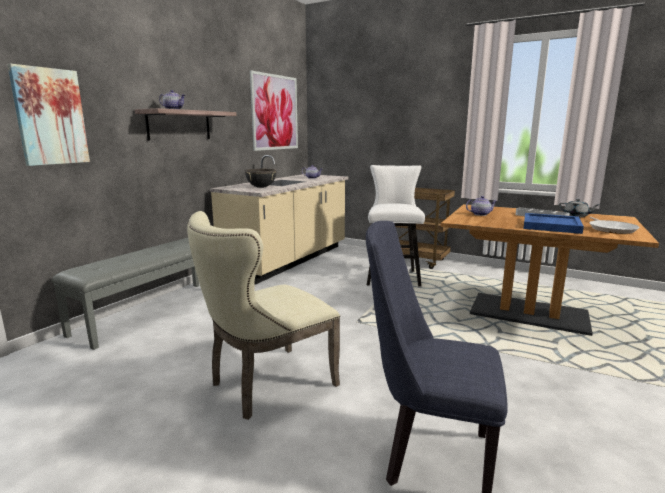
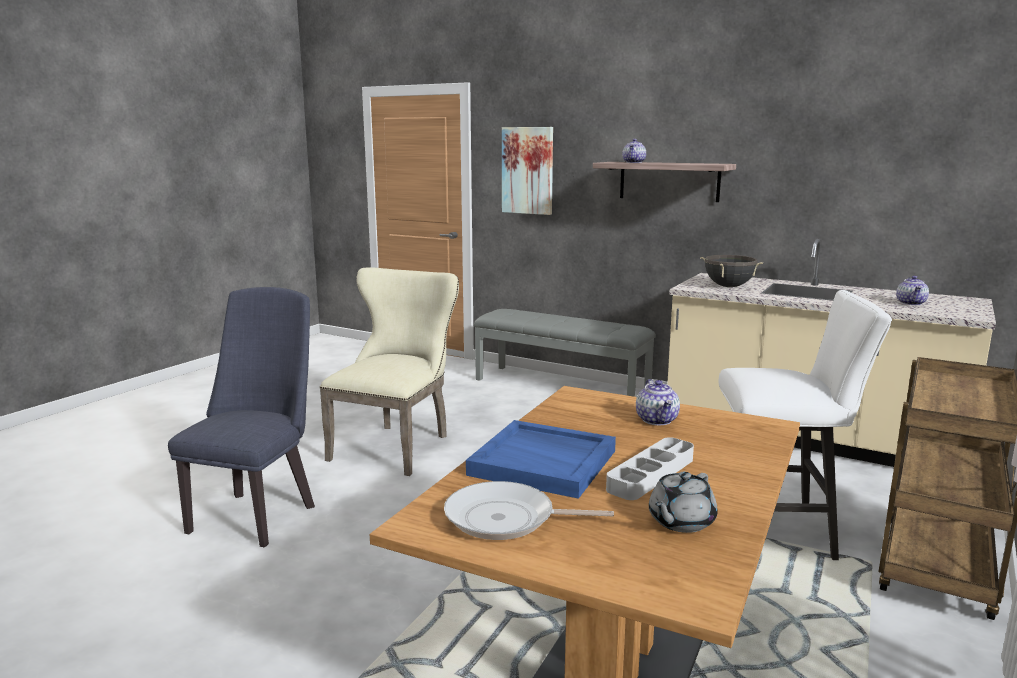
camera: 90 degrees right, 0 degrees up
(266, 385) = (396, 445): beige chair -> beige chair turned 60 degrees clockwise
(275, 112) = (905, 161): picture -> none

